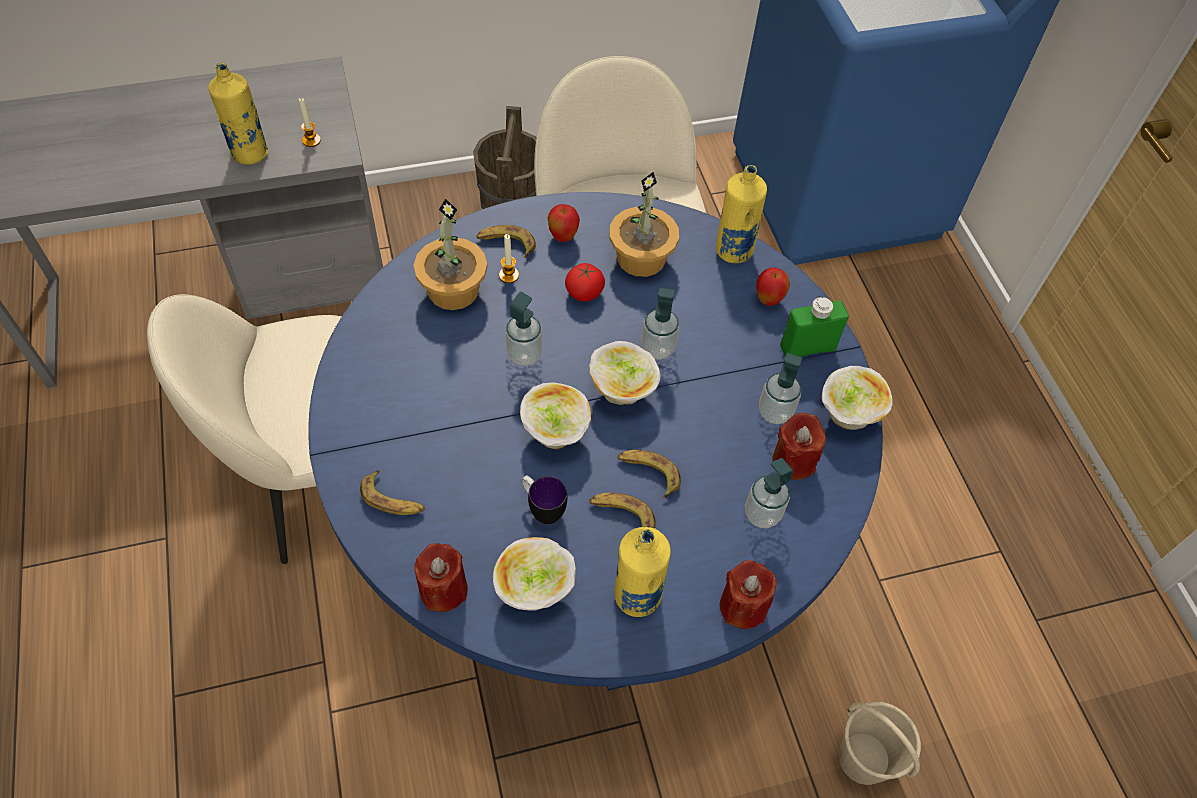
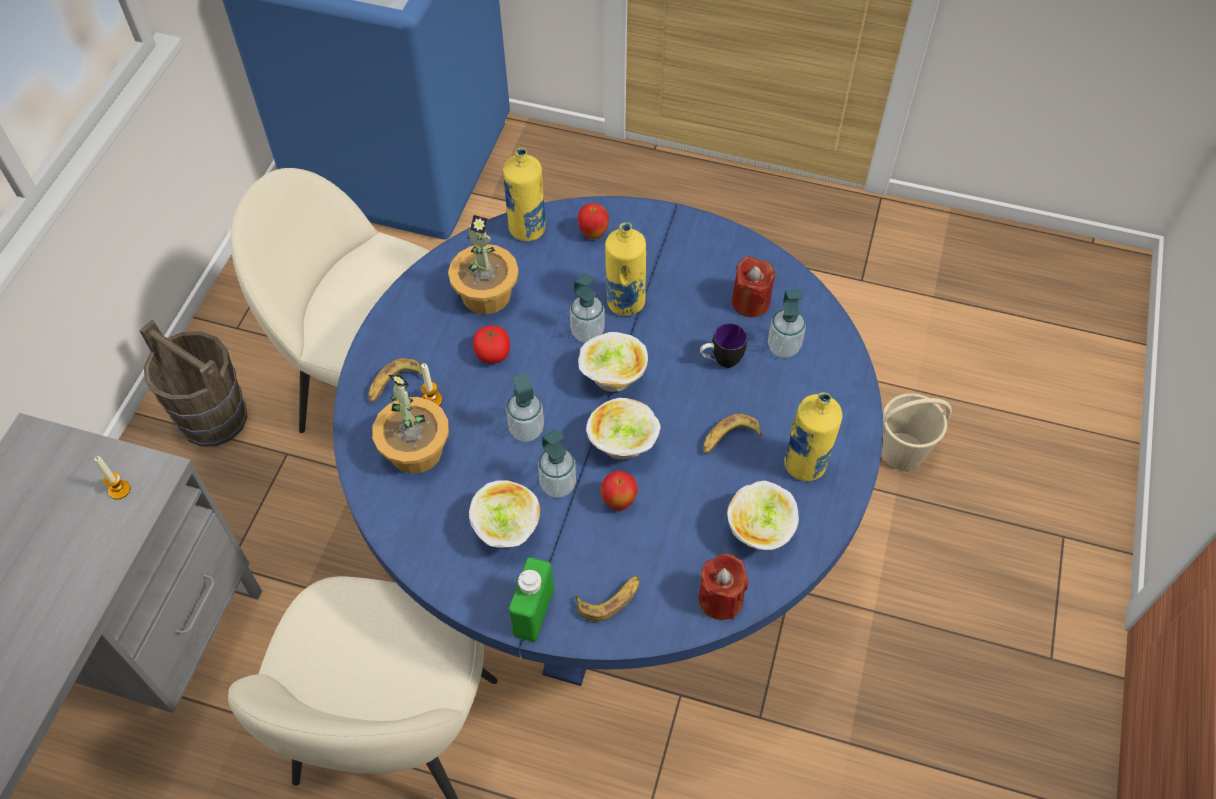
camera: 55 degrees left, 0 degrees up
(249, 153) = (88, 554): yellow bottle -> yellow bottle (625, 302)
(542, 509) = (688, 491): mug -> mug (720, 361)
(563, 237) = (420, 338): apple -> apple (618, 502)
(648, 473) = (702, 401): banana -> none
(742, 606) = (852, 401): red candle -> none
(775, 412) = (700, 289): soap dispenser -> soap dispenser (558, 485)
(807, 348) = (656, 235): green bottle -> green bottle (533, 612)
(846, 415) = (732, 247): bowl -> bowl (506, 532)

